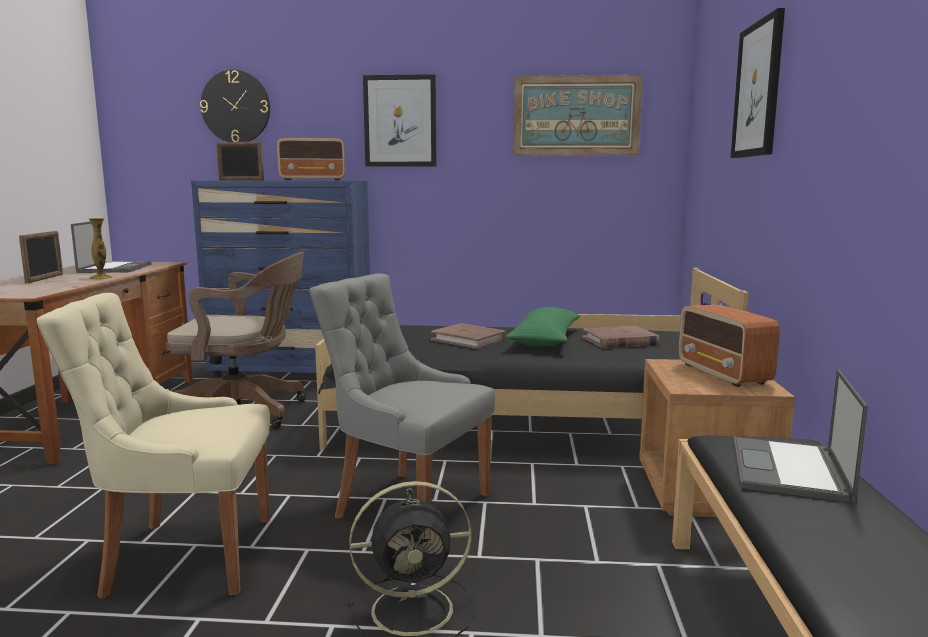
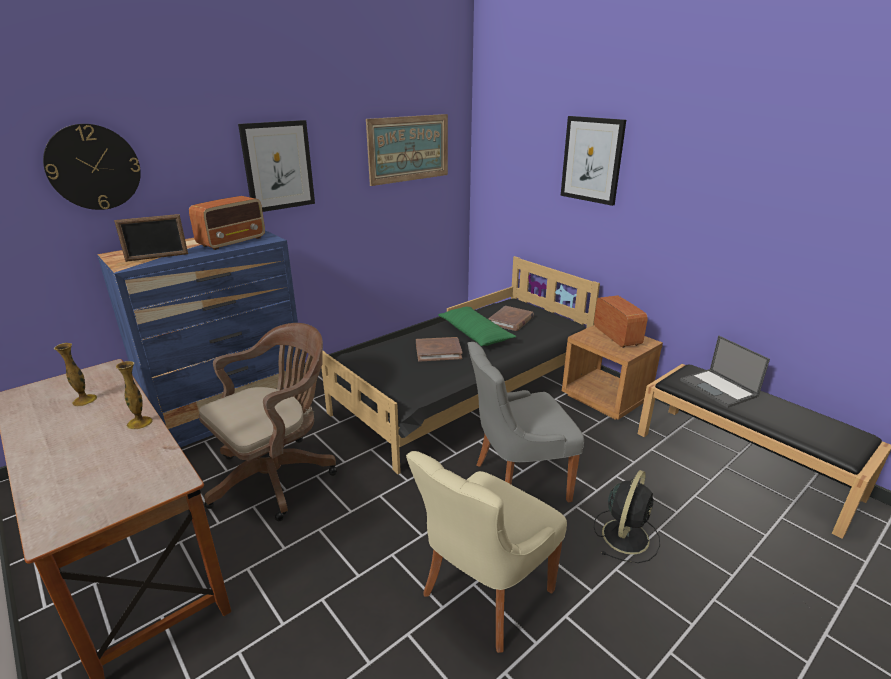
camera: 45 degrees left, 15 degrees up
(45, 278) = (74, 451): picture frame -> none
(115, 268) = (84, 400): laptop -> vase
(723, 374) = (616, 336): radio -> radio turned 135 degrees counterclockwise

